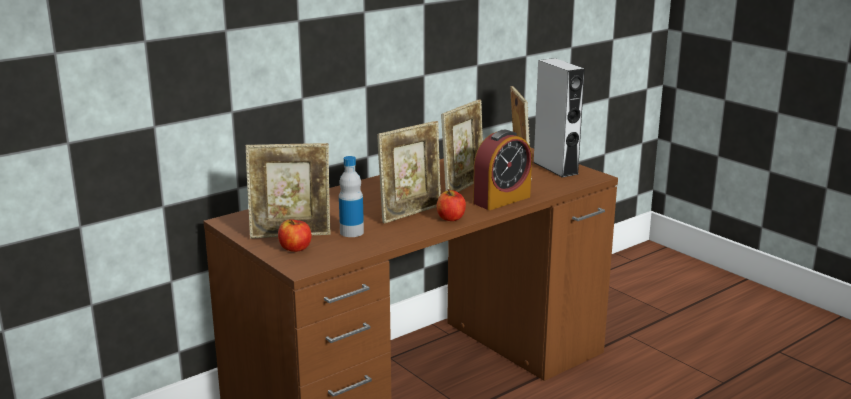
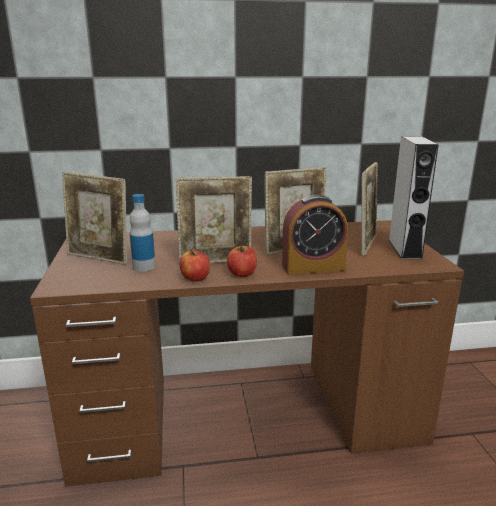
camera: 30 degrees right, 0 degrees up
(295, 248) = (81, 270): apple -> apple (195, 278)

